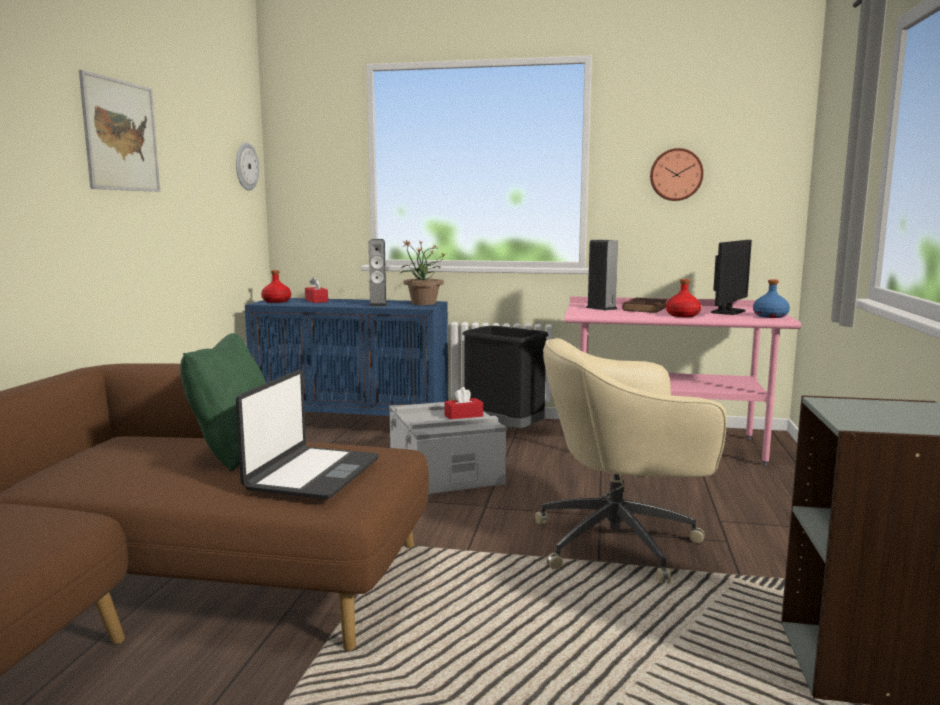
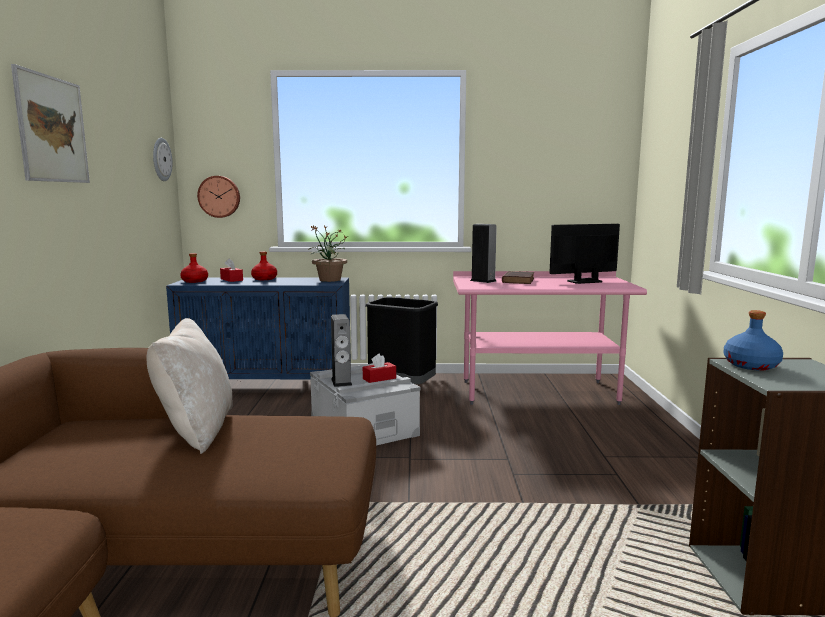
camera: 10 degrees left, 0 degrees up
(234, 450) = (196, 430): green pillow -> beige pillow
(312, 474) = (283, 450): laptop -> none
(378, 304) = (290, 282): speaker -> speaker (341, 382)
(621, 543) = (534, 483): beige office chair -> none
(676, 174) = (535, 170): wall clock -> wall clock (219, 196)
(682, 315) = (552, 286): red bottle -> red bottle (264, 279)
(728, 311) = (584, 281): monitor -> monitor turned 135 degrees counterclockwise
(770, 316) = (619, 284): blue bottle -> blue bottle (750, 365)

